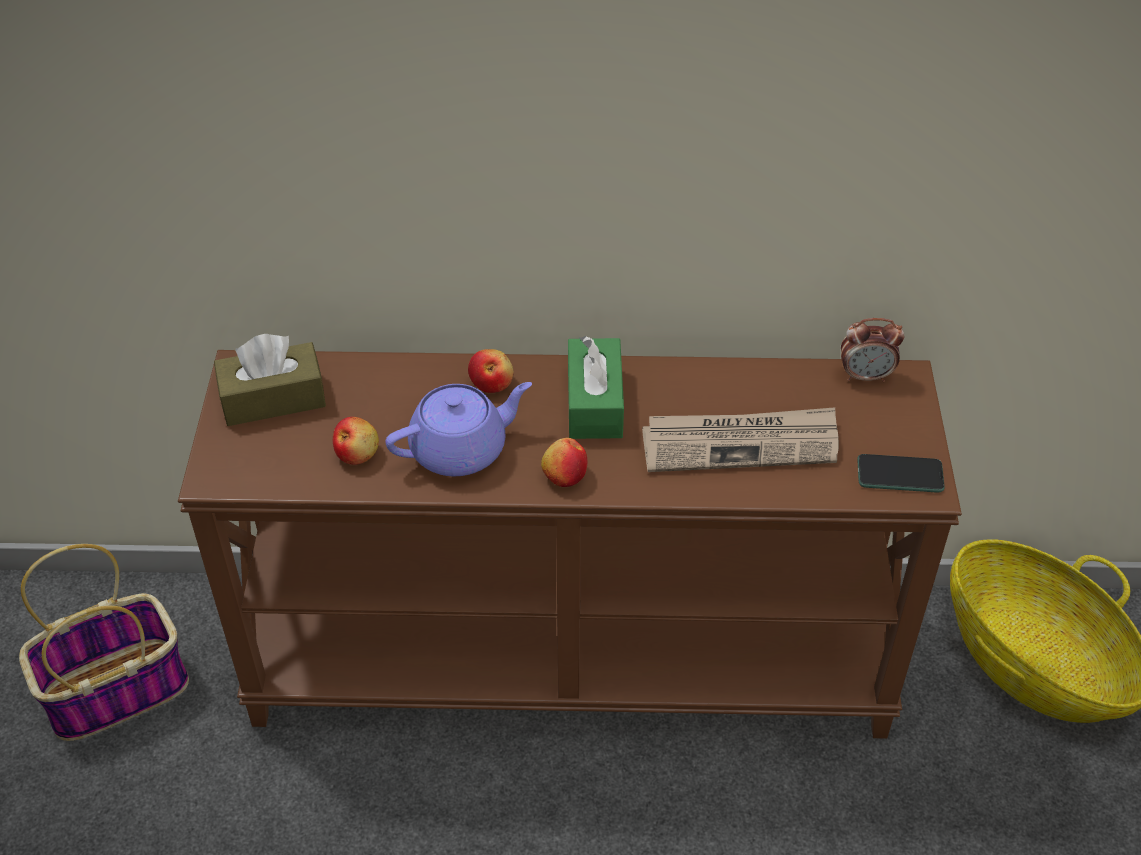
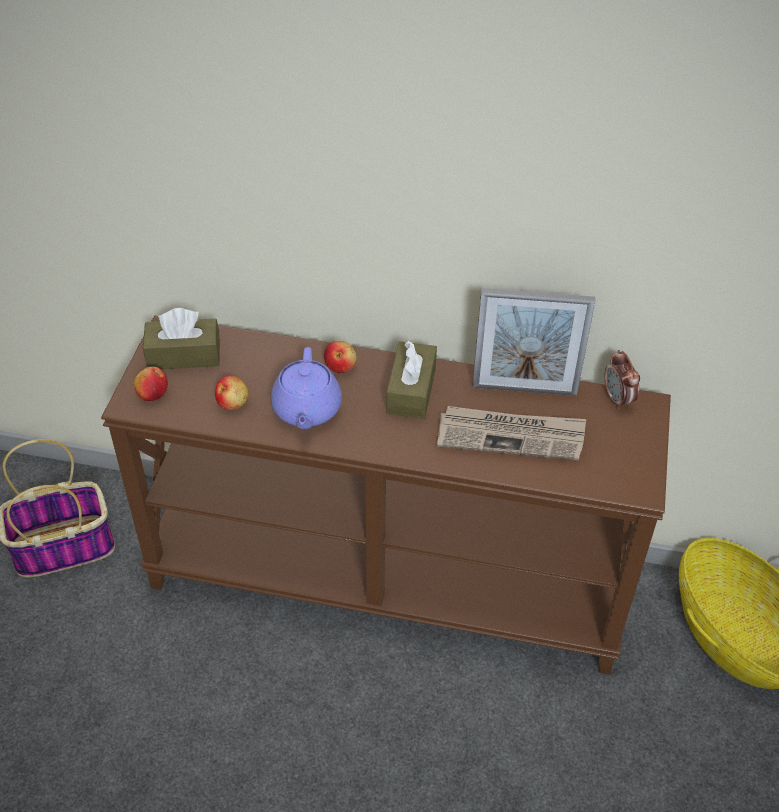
camera: 10 degrees right, 0 degrees up
(461, 449) = (306, 410): purple teapot -> purple teapot turned 105 degrees clockwise
(564, 475) = (376, 440): apple -> apple (152, 393)
(594, 403) = (411, 390): green tissue box -> brown tissue box
(742, 380) = (524, 390): none -> picture frame
(865, 376) = (618, 399): alarm clock -> alarm clock turned 60 degrees clockwise
(900, 475) = (624, 476): phone -> none

